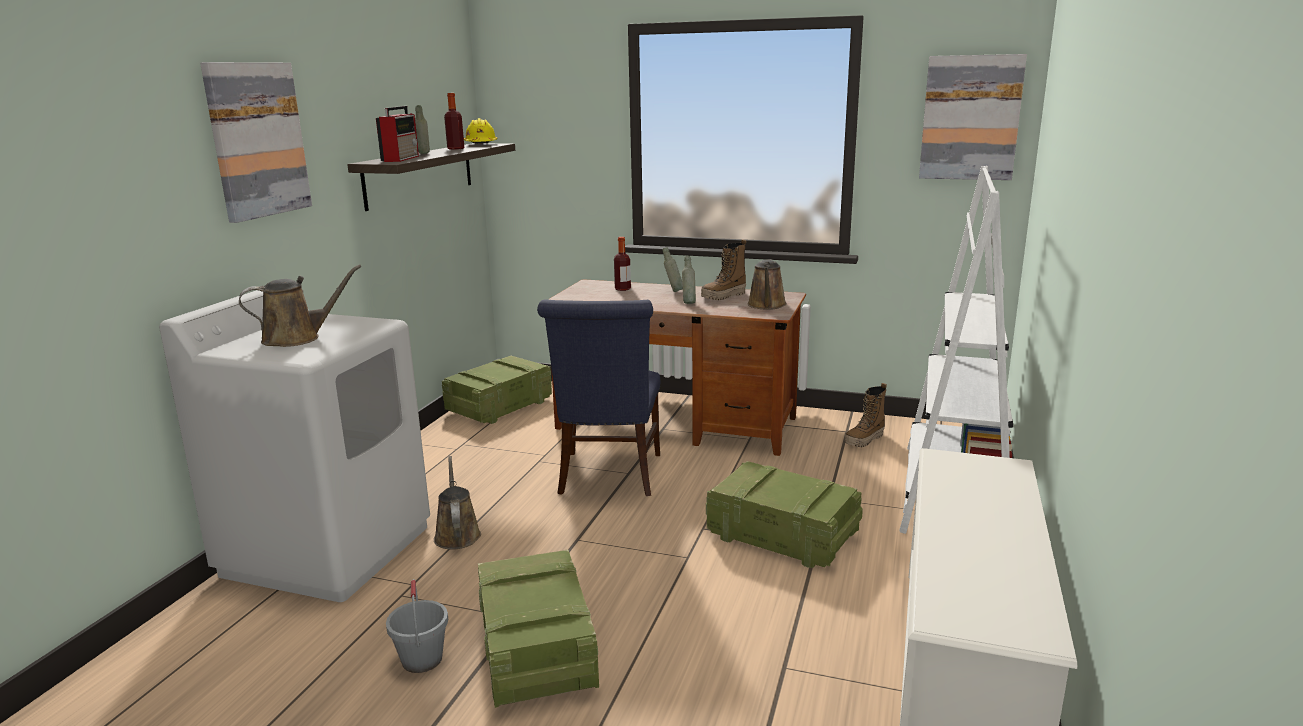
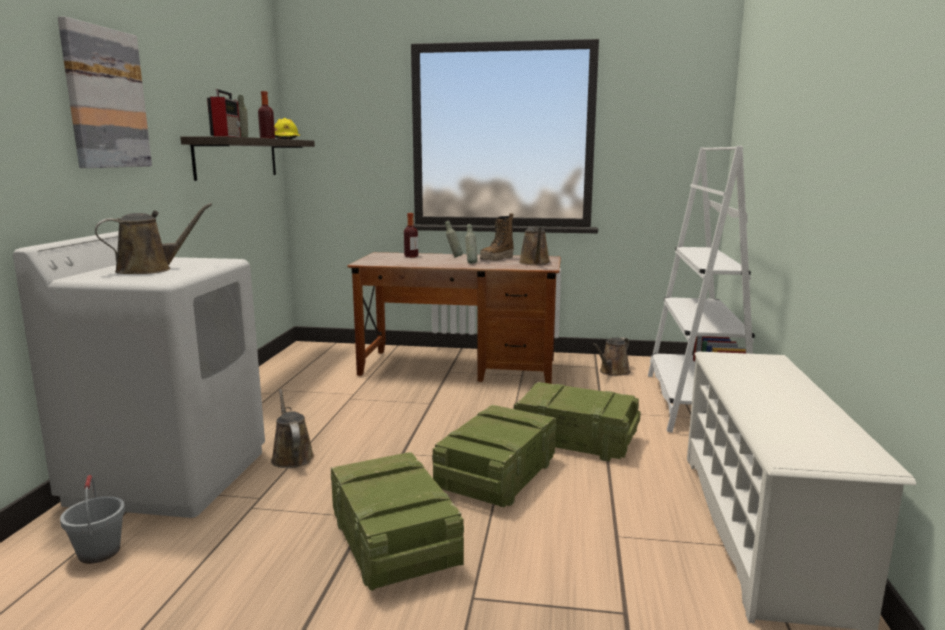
camera: 10 degrees left, 5 degrees down
(421, 659) = (285, 558): grey bucket -> grey bucket (99, 552)
(500, 406) = (303, 361): crate -> crate (497, 475)
(609, 477) = (414, 406): blue chair -> none
(864, 440) = (613, 372): boot -> brown watering can
(970, 118) = (681, 118): picture -> none

